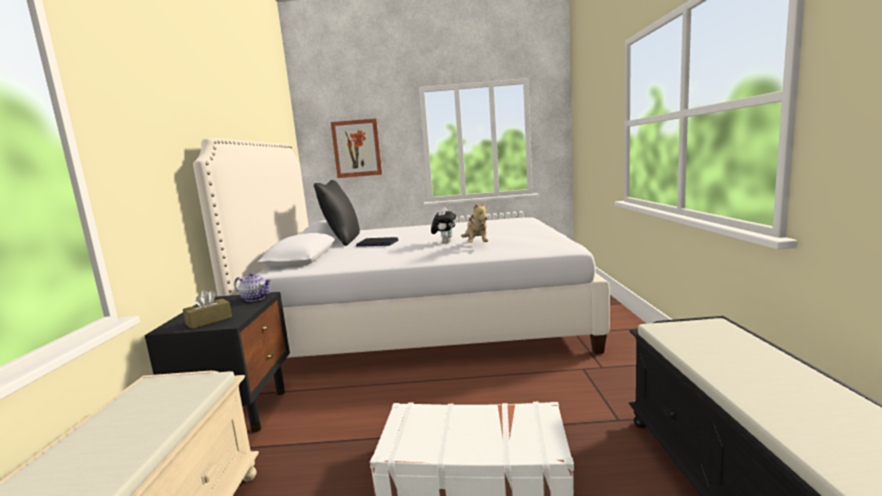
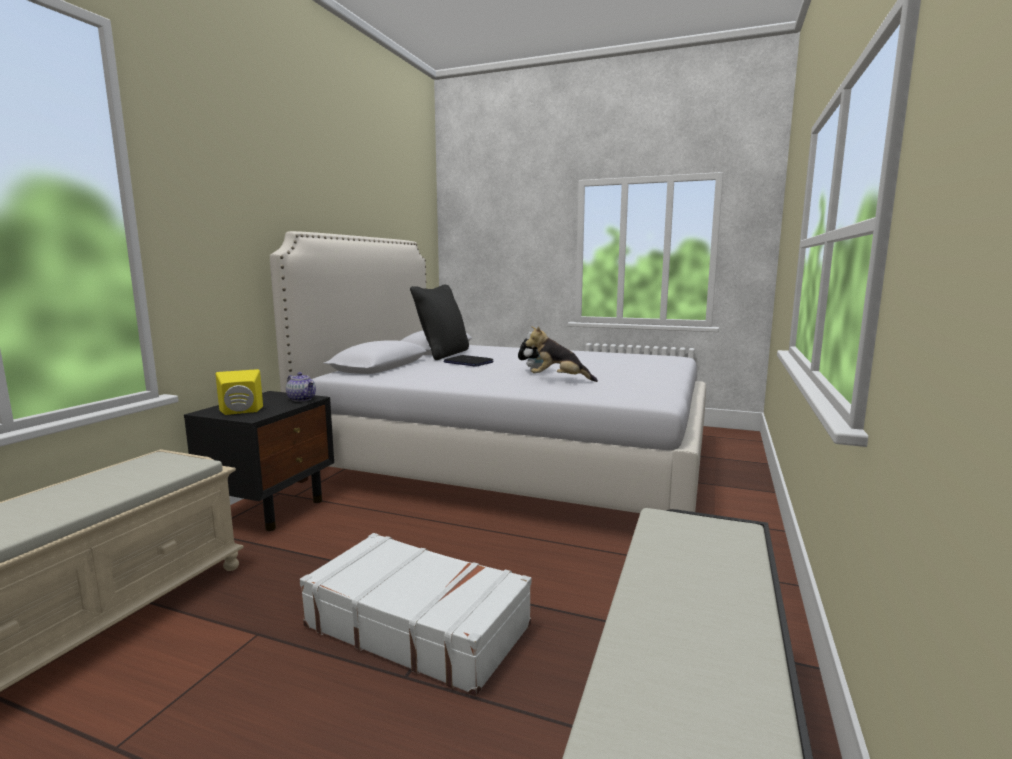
camera: 20 degrees right, 0 degrees up
(209, 321) = (241, 412): brown tissue box -> yellow speaker
(357, 148) = (500, 250): picture -> none
(476, 244) = (559, 380): plush toy -> plush toy turned 90 degrees clockwise

